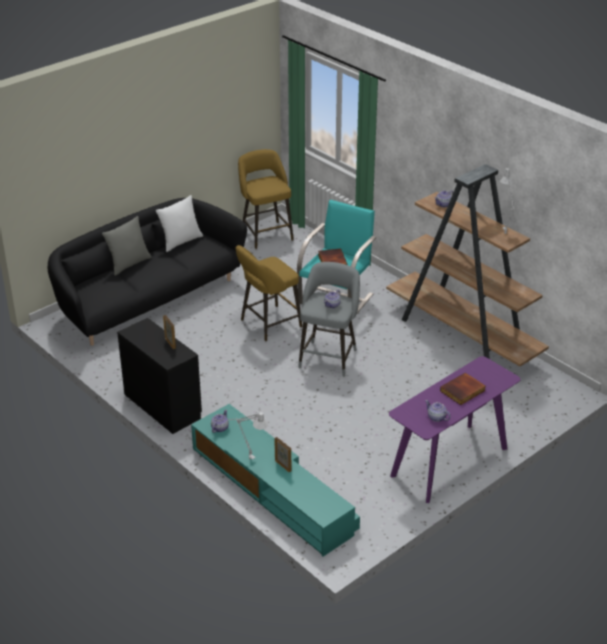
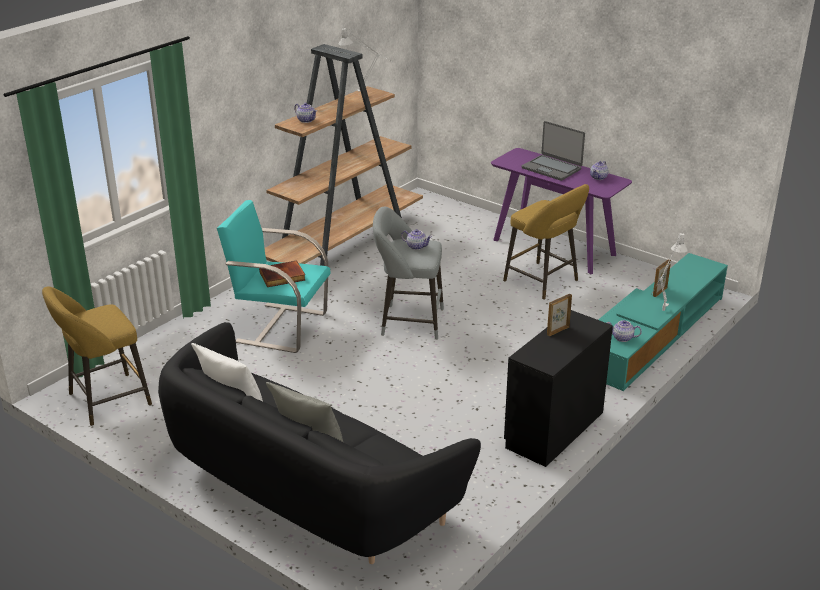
camera: 100 degrees left, 5 degrees down
(268, 324) = (350, 371): yellow stool -> yellow stool (544, 282)
(463, 391) = (552, 168): book -> laptop

